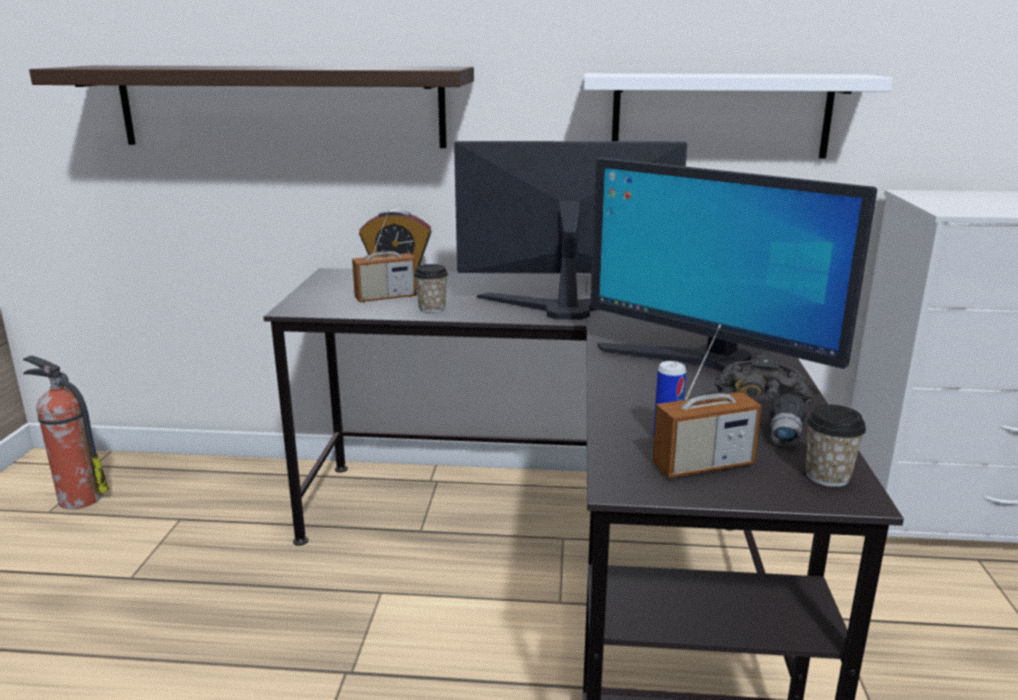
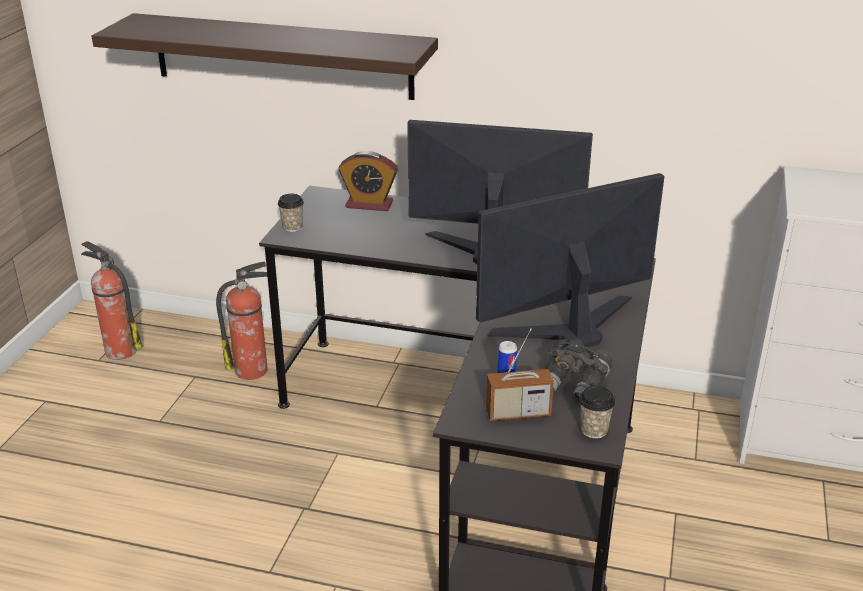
camera: 10 degrees right, 10 degrees up
(256, 505) = (253, 370): none -> fire extinguisher
(385, 297) = (354, 228): radio -> none
(432, 309) = (387, 245): cup -> cup (292, 227)
(708, 367) = (570, 327): monitor -> monitor turned 105 degrees clockwise
(720, 116) = (643, 93): white shelf -> none

